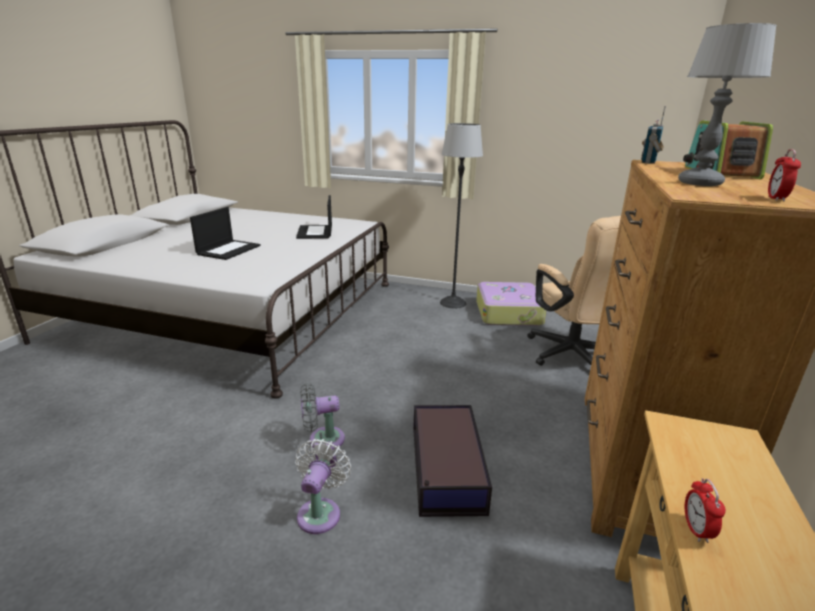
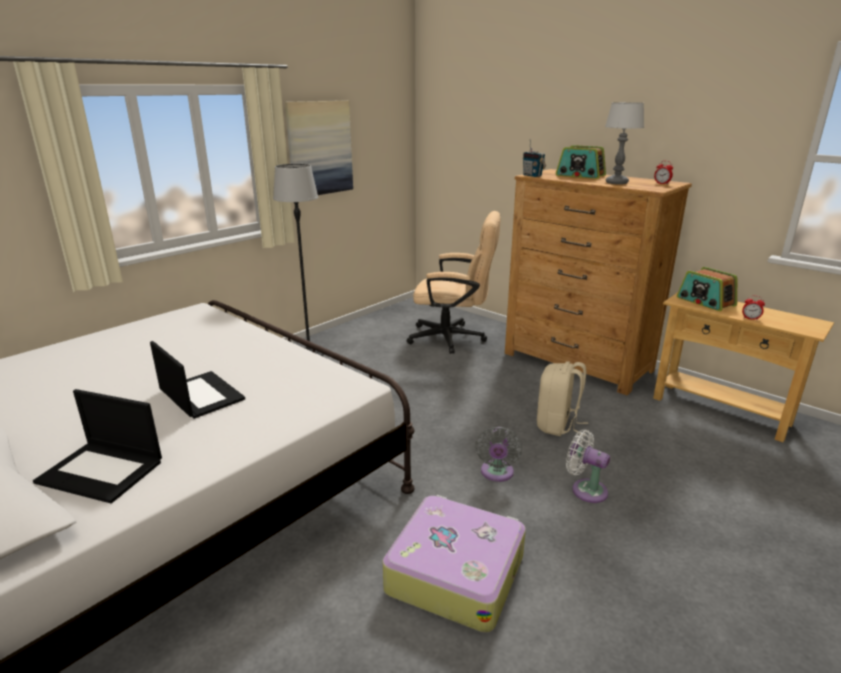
camera: 65 degrees left, 0 degrees up
(315, 232) = (201, 336): laptop -> laptop (102, 471)
(446, 469) = (557, 425): storage box -> beige backpack
(509, 313) = (359, 338): suitcase -> suitcase (455, 572)
(534, 116) = (319, 148): none -> picture
(719, 461) = (705, 302): none -> radio

